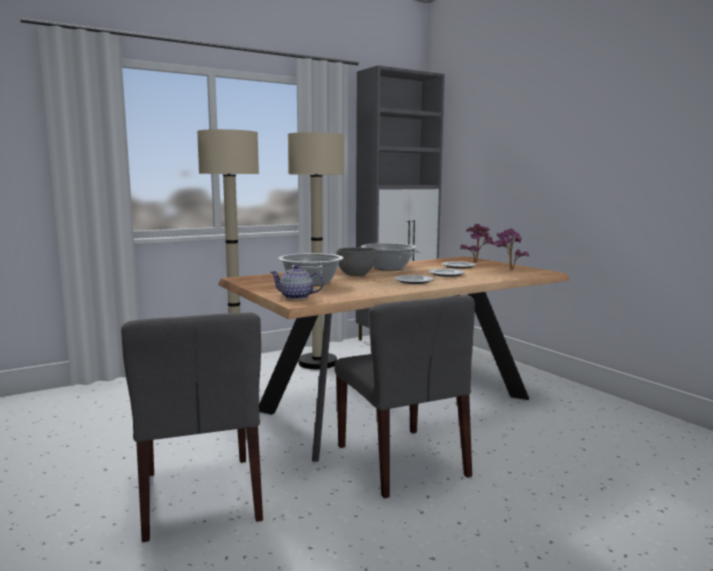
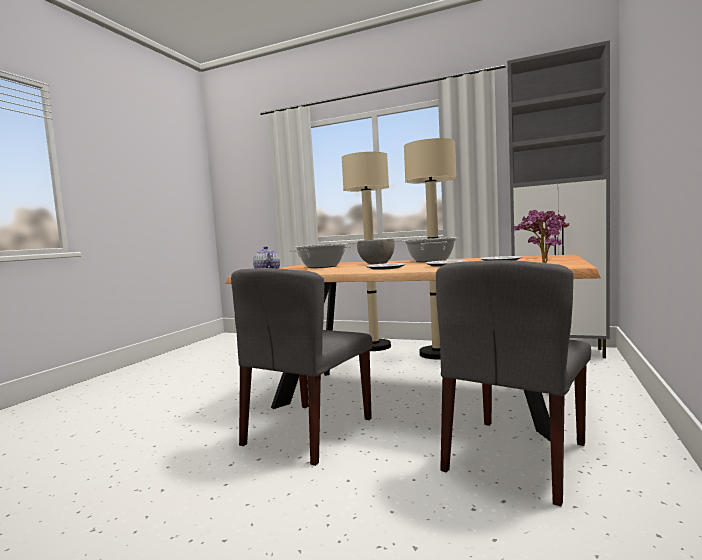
camera: 55 degrees right, 5 degrees down
(201, 496) = (195, 400): grey chair -> grey chair (516, 457)

